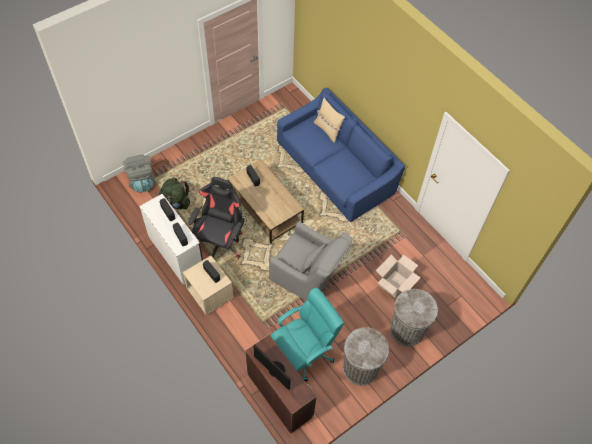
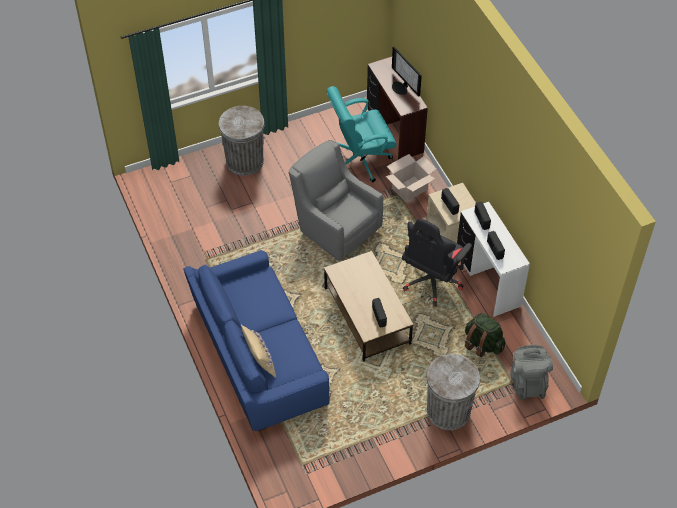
camera: 165 degrees left, 5 degrees down
(360, 368) = (306, 138): grey trash can -> grey trash can (448, 411)
(394, 284) = (239, 205): cardboard box -> cardboard box (410, 189)

